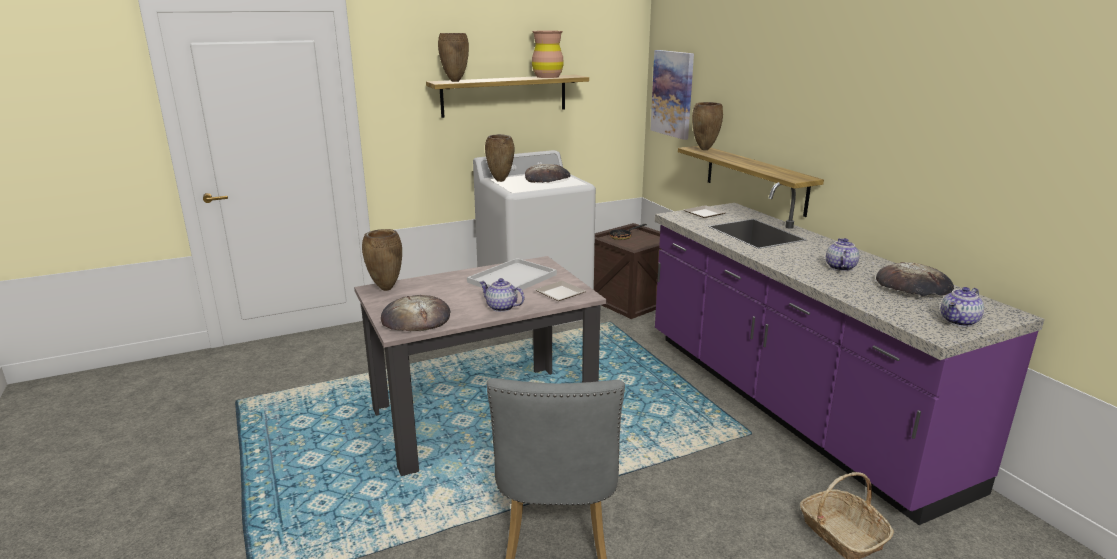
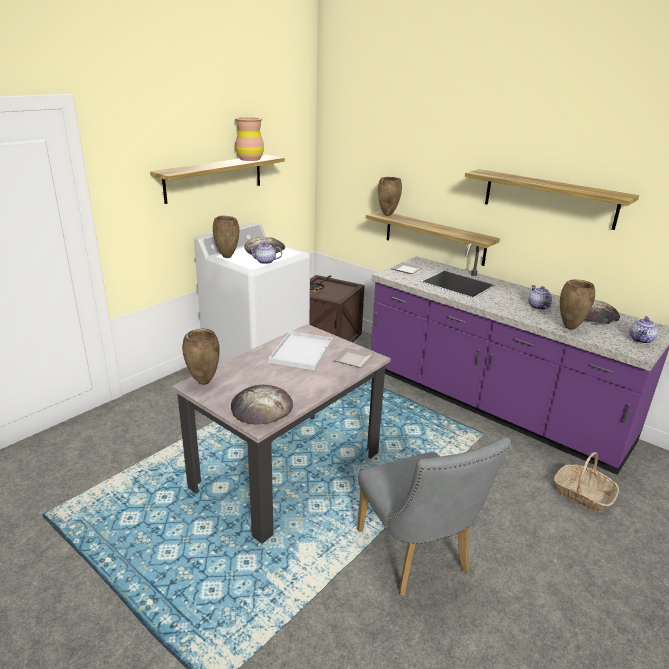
camera: 25 degrees left, 5 degrees up
(455, 81) = (179, 170): brown vase -> brown vase (569, 327)
(501, 307) = (320, 382): teapot -> teapot (265, 262)
(673, 94) = (346, 167): picture -> none
(880, 123) = (549, 198): none -> shelf

